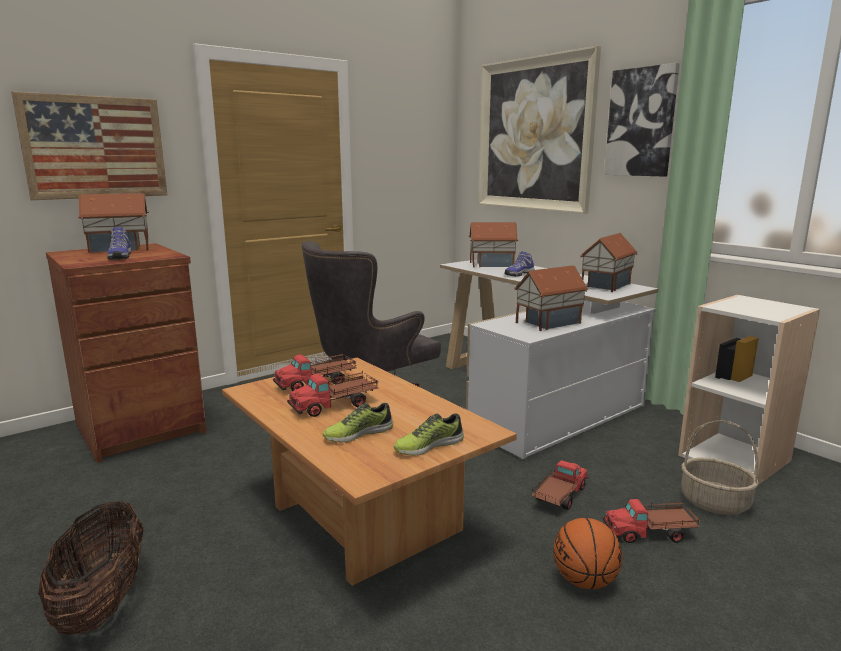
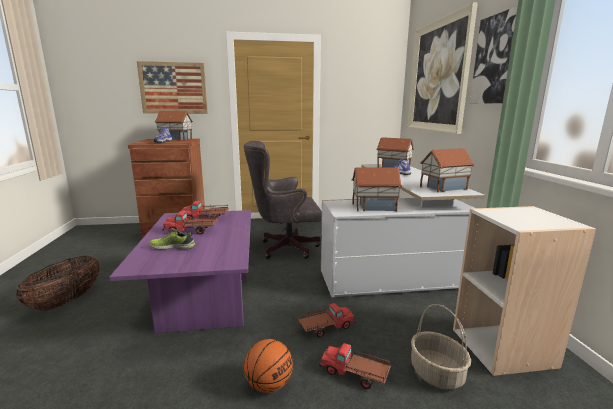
camera: 30 degrees right, 0 degrees up
(360, 519) = (203, 301): brown coffee table -> purple coffee table
(428, 446) = (190, 262): shoe -> none

